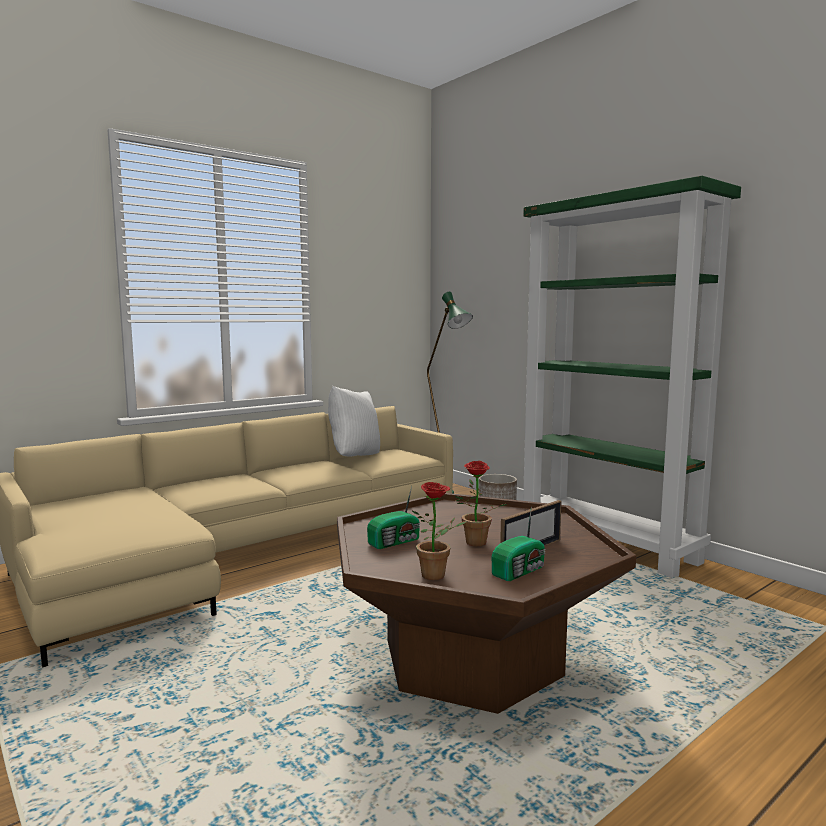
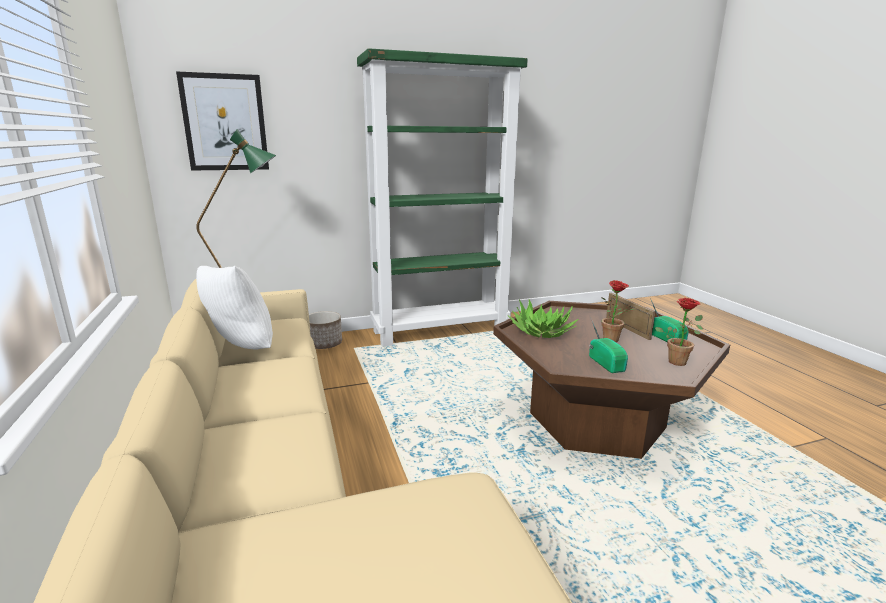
camera: 70 degrees left, 10 degrees up
(463, 514) = (542, 331): none -> potted plant
(472, 287) = (225, 123): none -> picture

